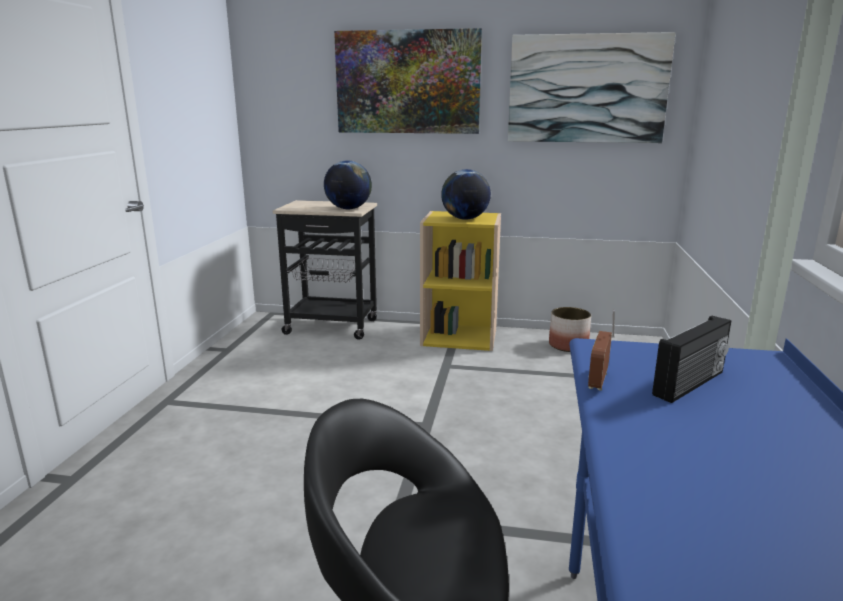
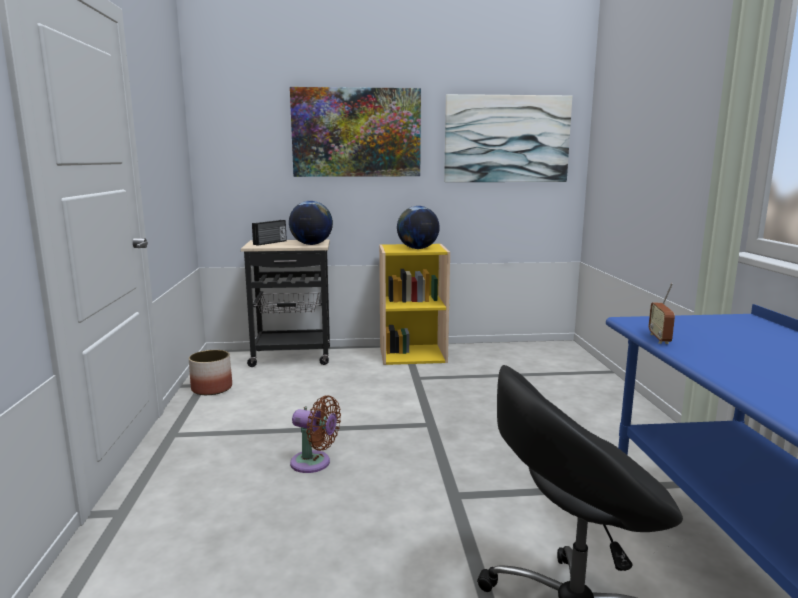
camera: 15 degrees left, 5 degrees down
(277, 454) = (314, 463): none -> brown fan
(568, 345) = (506, 353): planter -> planter (212, 388)
(690, 384) = (719, 335): radio -> radio (270, 243)

